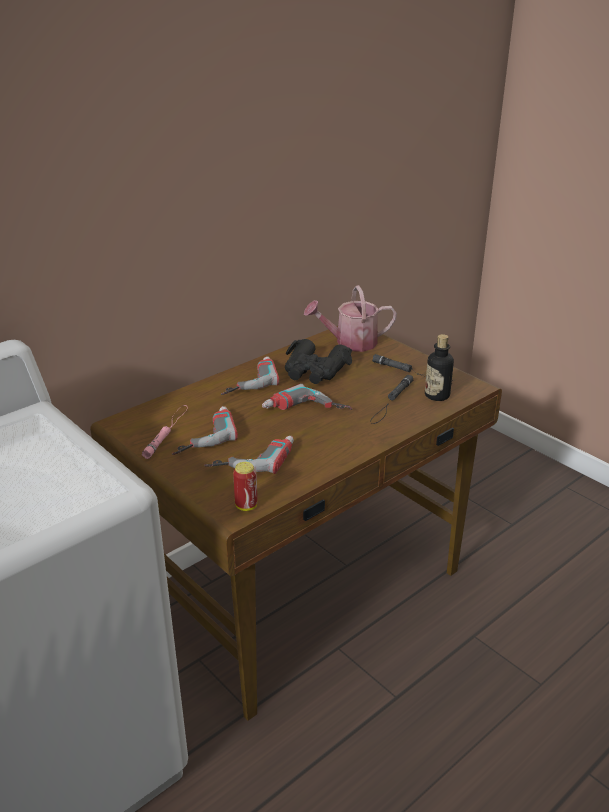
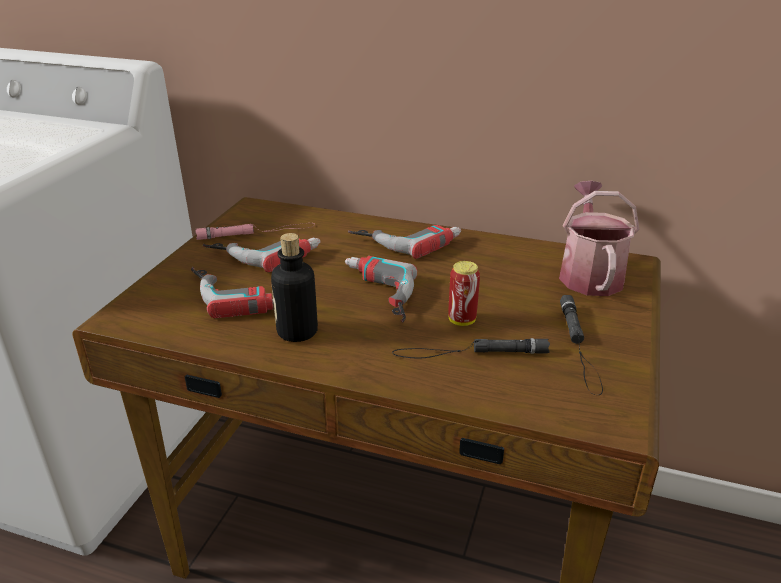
camera: 60 degrees right, 0 degrees up
(246, 506) = (135, 321): can -> can (462, 320)
(314, 371) = (481, 271): black binoculars -> none
(350, 343) = (589, 273): watering can -> watering can turned 45 degrees clockwise
(437, 395) = (538, 390): bottle -> bottle (297, 331)

